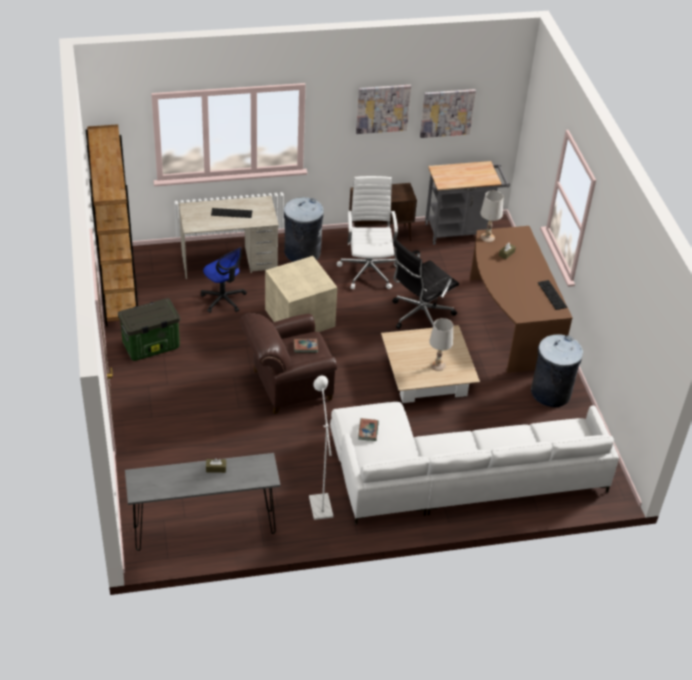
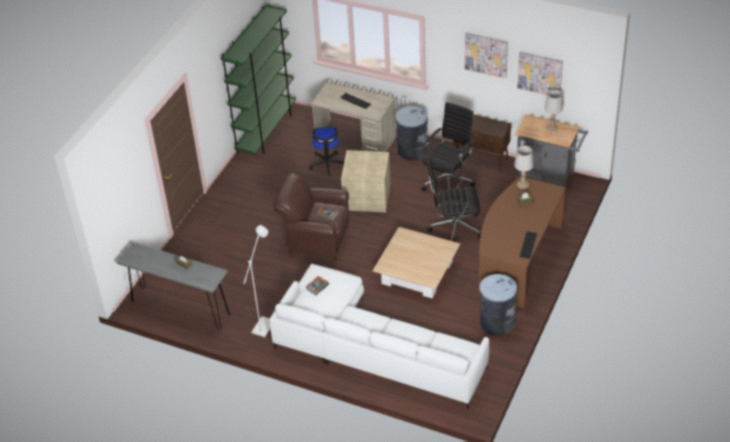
camera: 40 degrees right, 0 degrees up
(118, 289) = (266, 131): brown bookcase -> green bookcase
(150, 347) = (252, 178): storage box -> none
(369, 270) = (448, 181): white office chair -> black office chair
(438, 365) = (416, 265): white table lamp -> white table lamp (552, 128)

